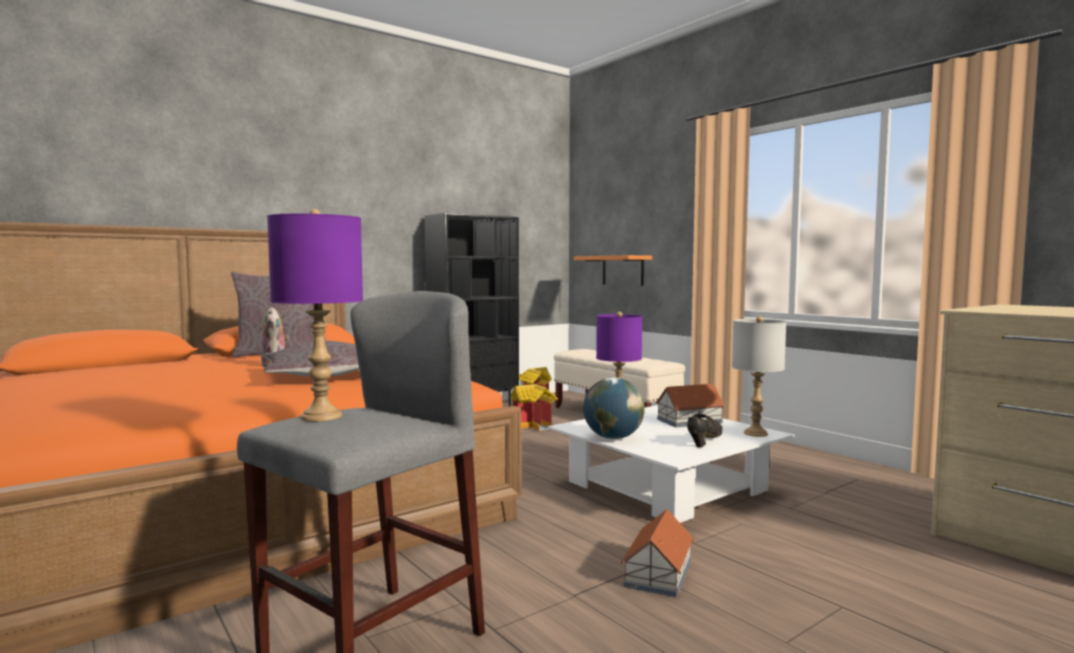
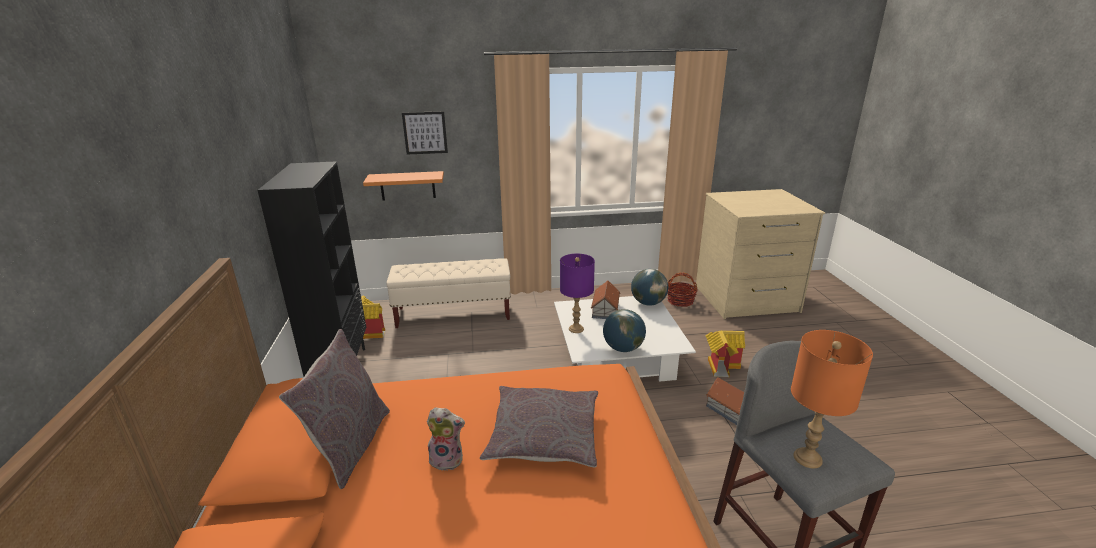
camera: 60 degrees left, 20 degrees up
(321, 416) = (807, 458): purple table lamp -> orange table lamp
(535, 426) = (435, 356): toy house -> toy house (721, 365)
(641, 213) = (425, 132): none -> picture
(704, 441) = (652, 323): black shoe -> none
(755, 433) = (648, 303): grey table lamp -> globe
(906, 497) = (680, 301): none -> basket

